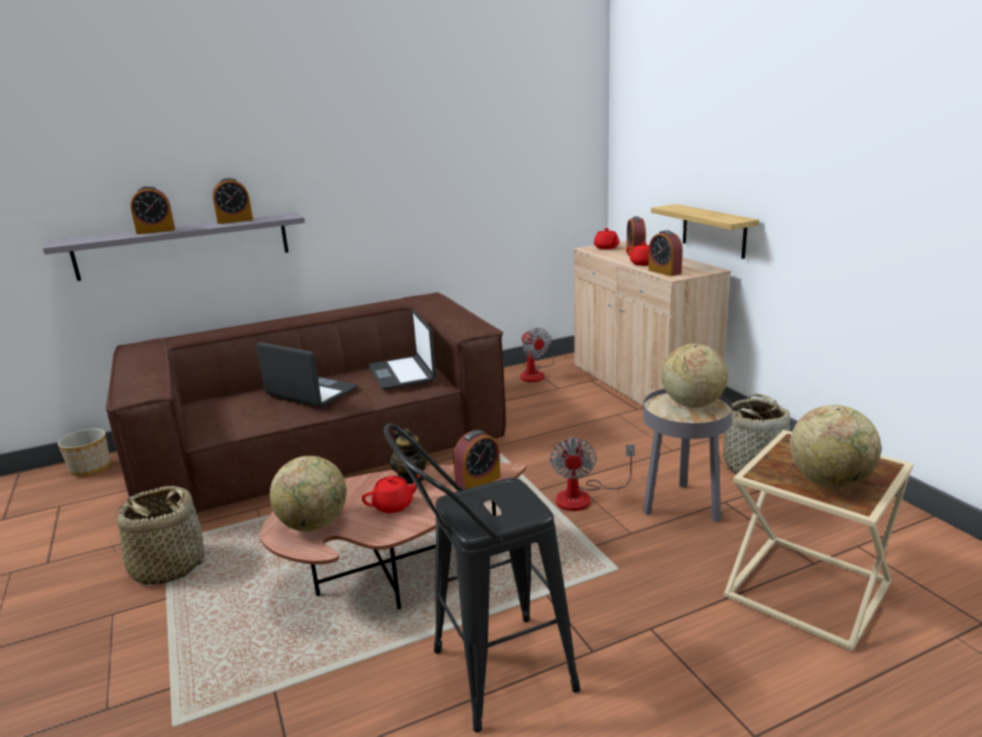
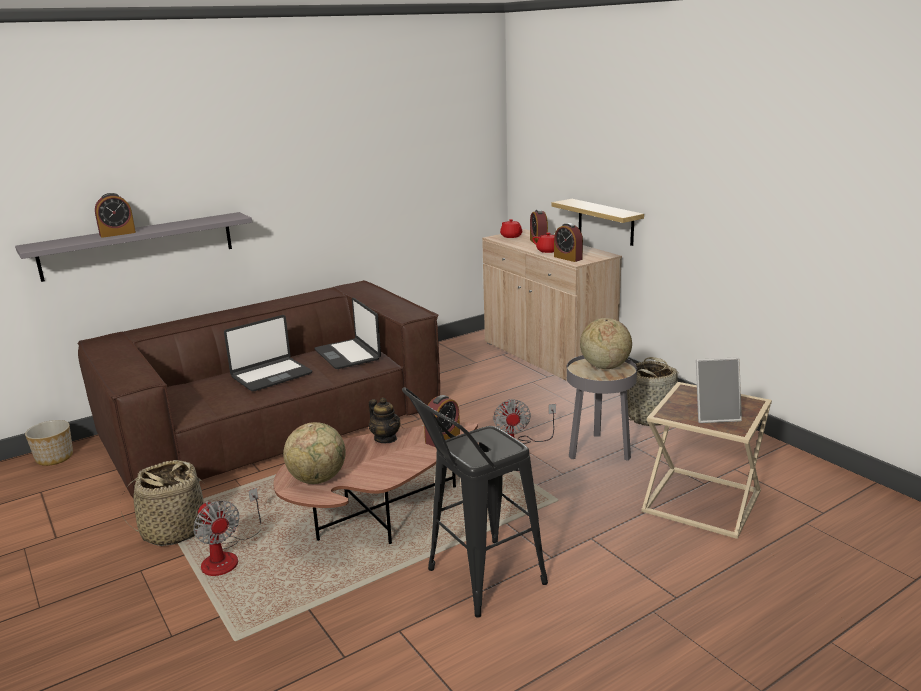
camera: 10 degrees left, 0 degrees up
(235, 221) = (187, 222): alarm clock -> none
(311, 393) = (271, 375): laptop -> laptop turned 120 degrees clockwise
(394, 505) = (379, 460): red teapot -> none
(535, 374) = (451, 351): fan -> fan (227, 557)
(829, 481) = (715, 415): globe -> picture frame

